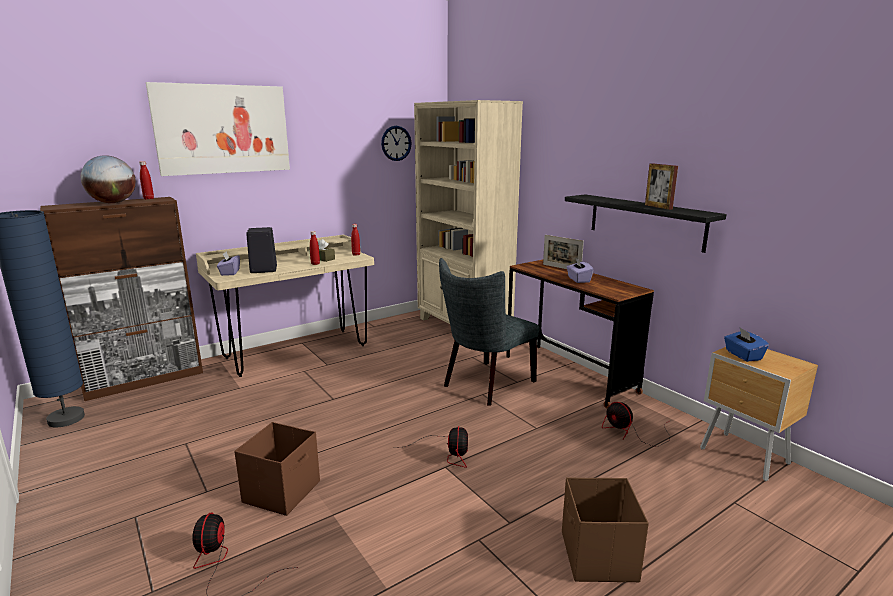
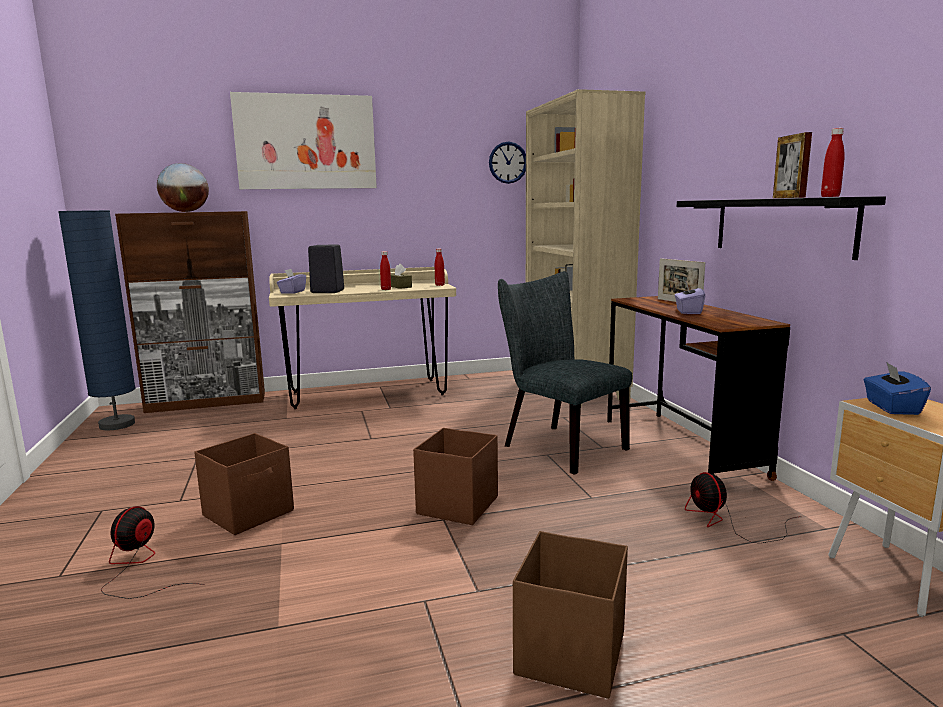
camera: 20 degrees right, 5 degrees down
(148, 198) = (223, 211): red bottle -> red bottle (830, 196)
(447, 453) = (456, 506): fan -> brown storage box
(485, 385) = (558, 446): grey chair -> grey chair turned 75 degrees clockwise

